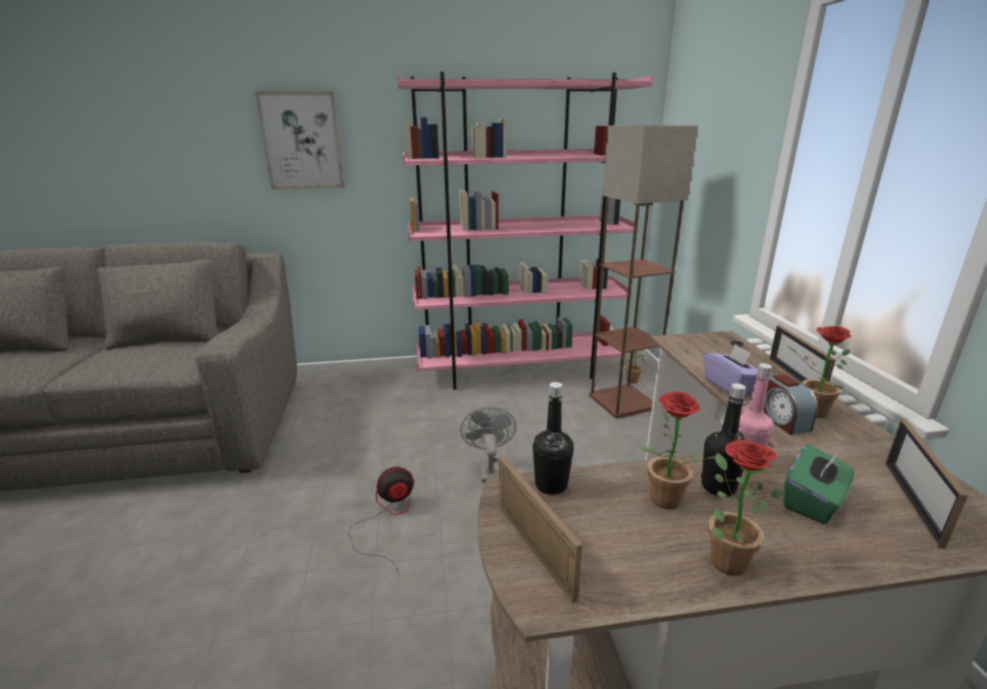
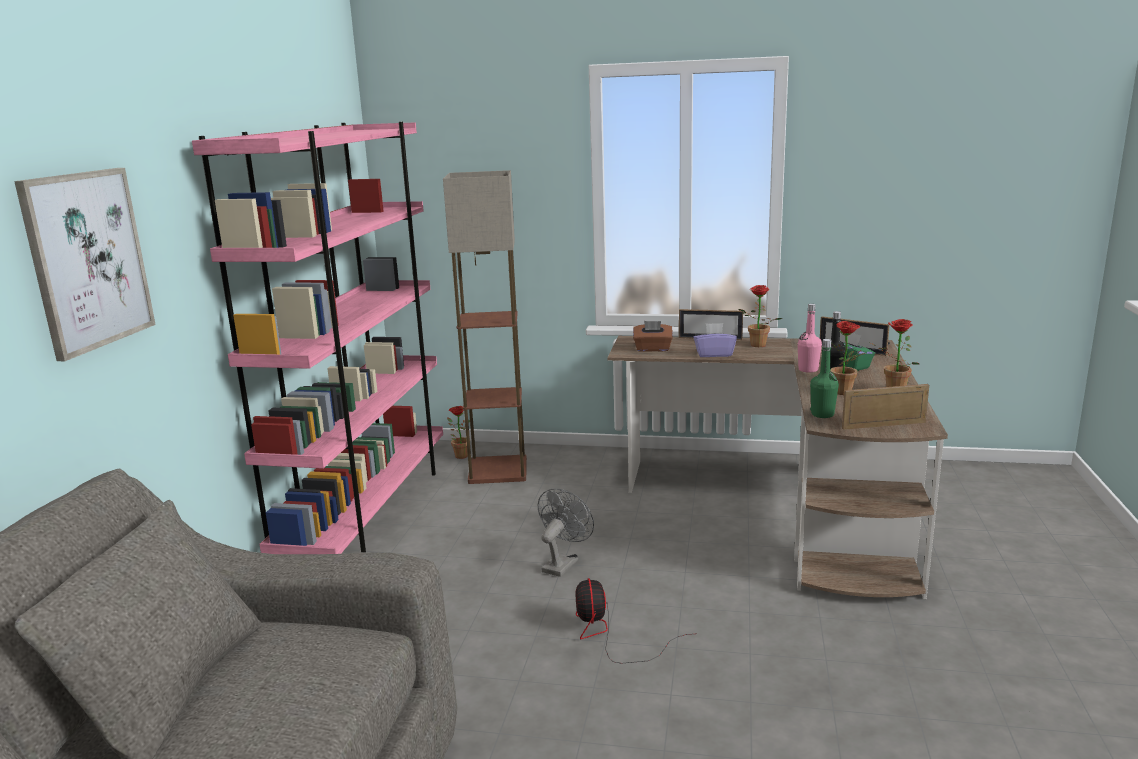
camera: 70 degrees left, 5 degrees down
(488, 469) = (562, 563): grey fan -> grey fan turned 105 degrees clockwise
(551, 485) = (822, 414): black bottle -> green bottle
(705, 351) = (652, 349): none -> brown tissue box
(783, 420) = (765, 353): alarm clock -> none

